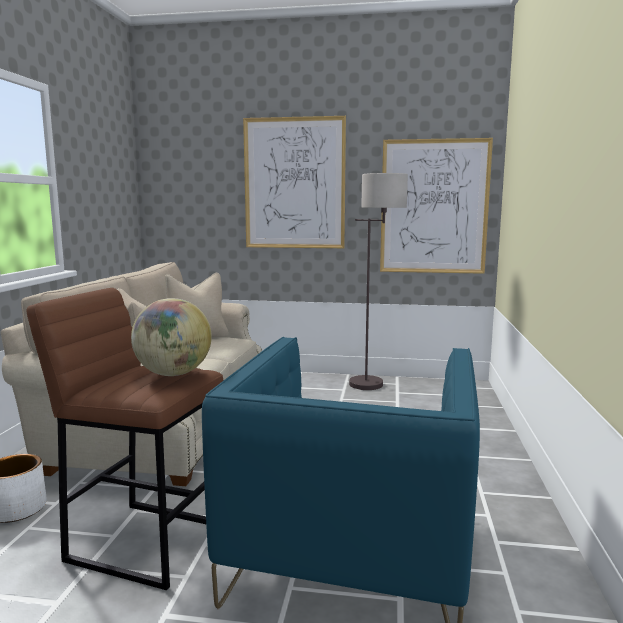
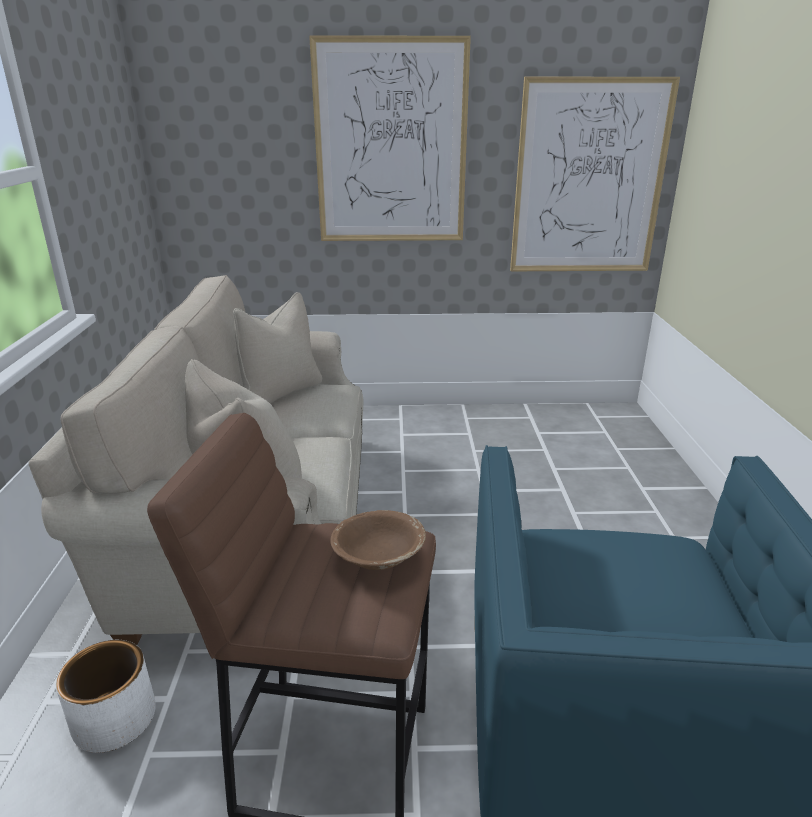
camera: 10 degrees left, 15 degrees up
(173, 374) = (378, 558): globe -> brown bowl
(375, 386) = (506, 424): grey floor lamp -> none

